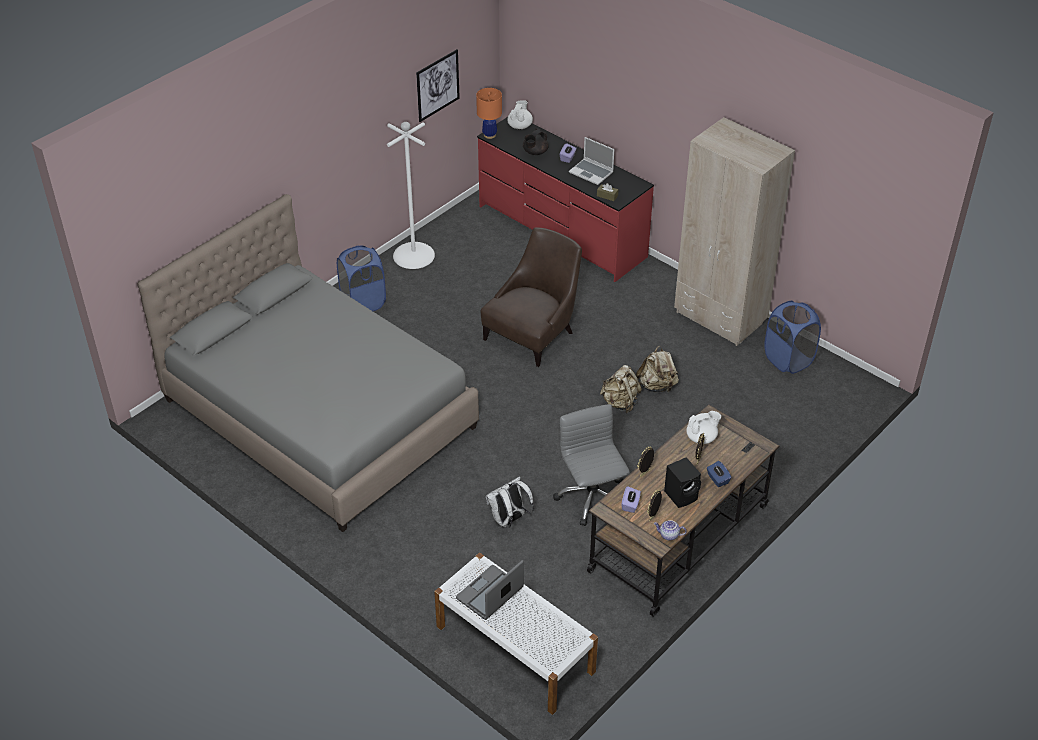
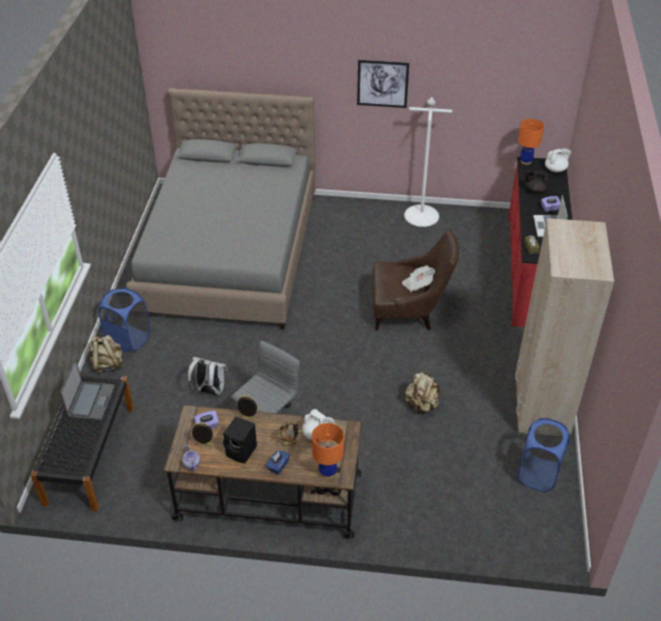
camera: 55 degrees right, 0 degrees up
(363, 302) = (351, 218): blue laundry basket -> blue laundry basket (129, 339)
(437, 85) = (496, 94): picture -> picture (382, 84)
(490, 594) = (90, 401): laptop -> laptop turned 90 degrees clockwise
(514, 649) = (89, 454): white bench -> black bench
(543, 297) = (417, 284): none -> newspaper
(620, 403) = (382, 393): beige backpack -> beige backpack (107, 364)
(749, 451) = (328, 472): none -> orange table lamp

